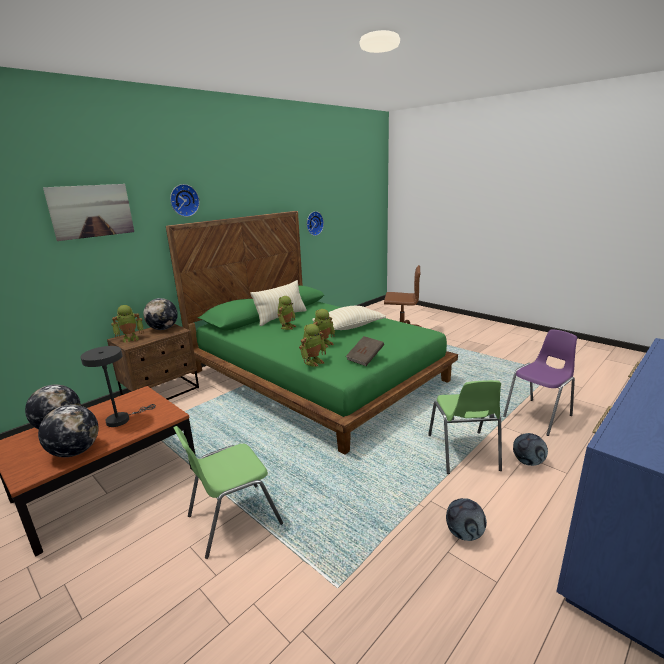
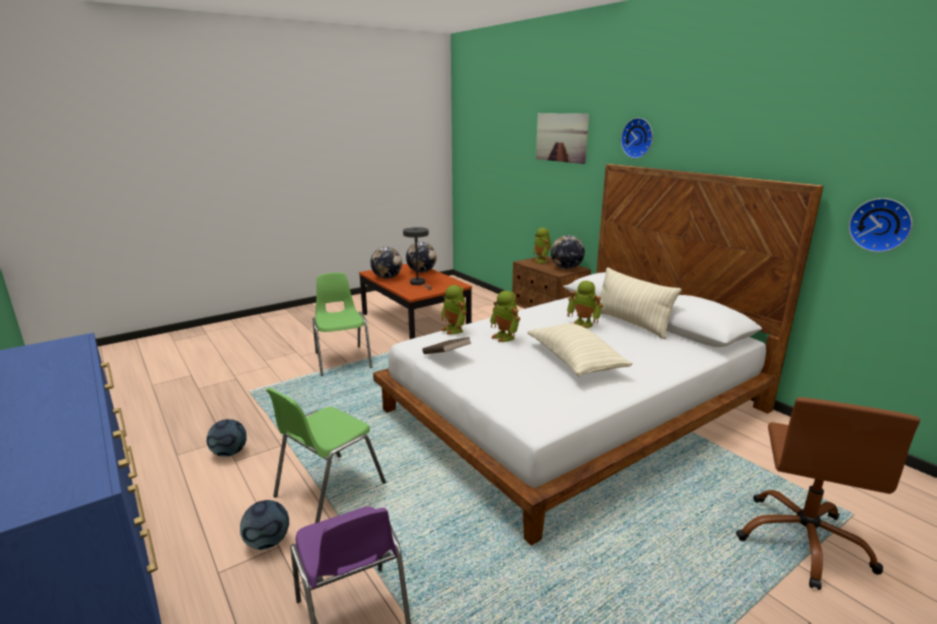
camera: 100 degrees right, 0 degrees up
(317, 376) = (574, 410): green bed -> white bed
(463, 453) = (328, 490): green chair -> green chair turned 60 degrees counterclockwise

